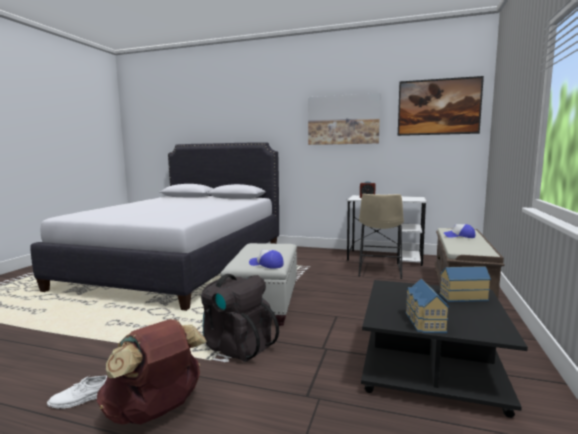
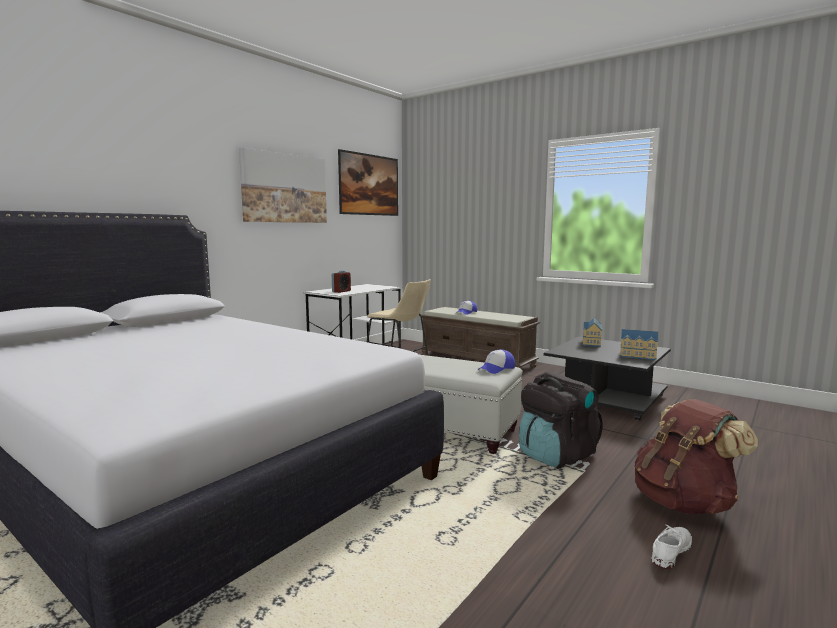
camera: 70 degrees left, 0 degrees up
(81, 399) = (670, 550): white shoe -> white shoe turned 135 degrees counterclockwise

